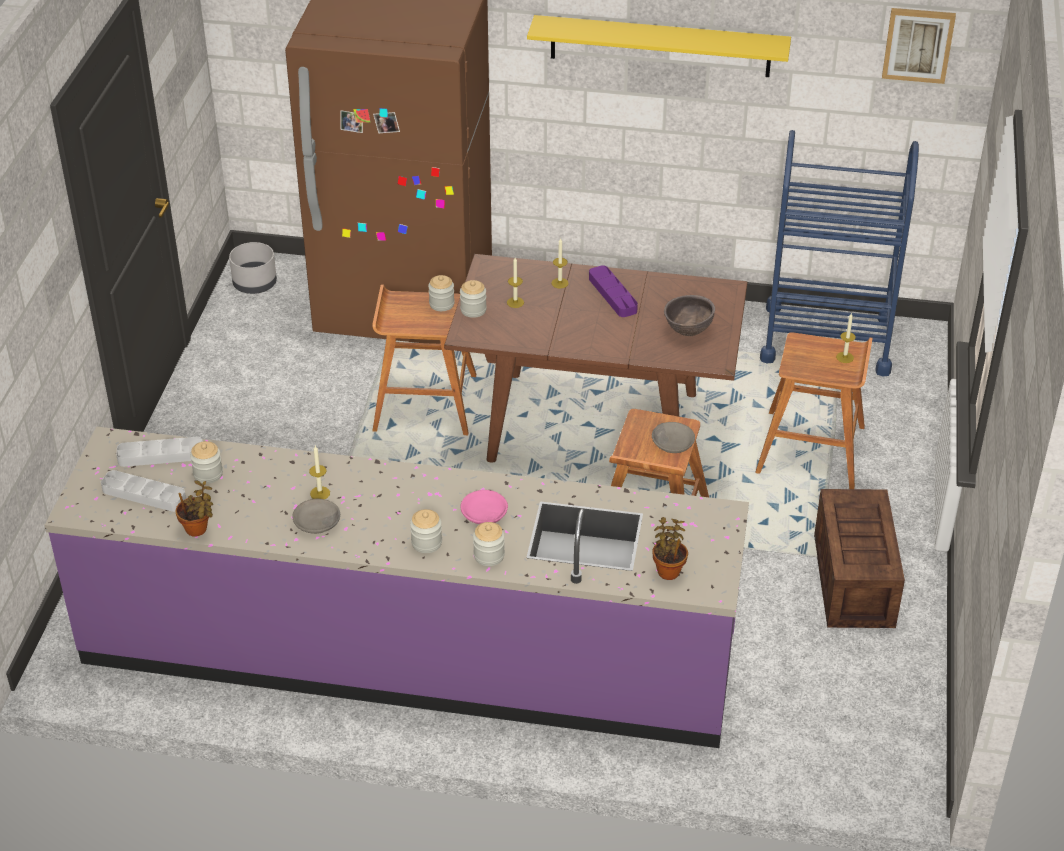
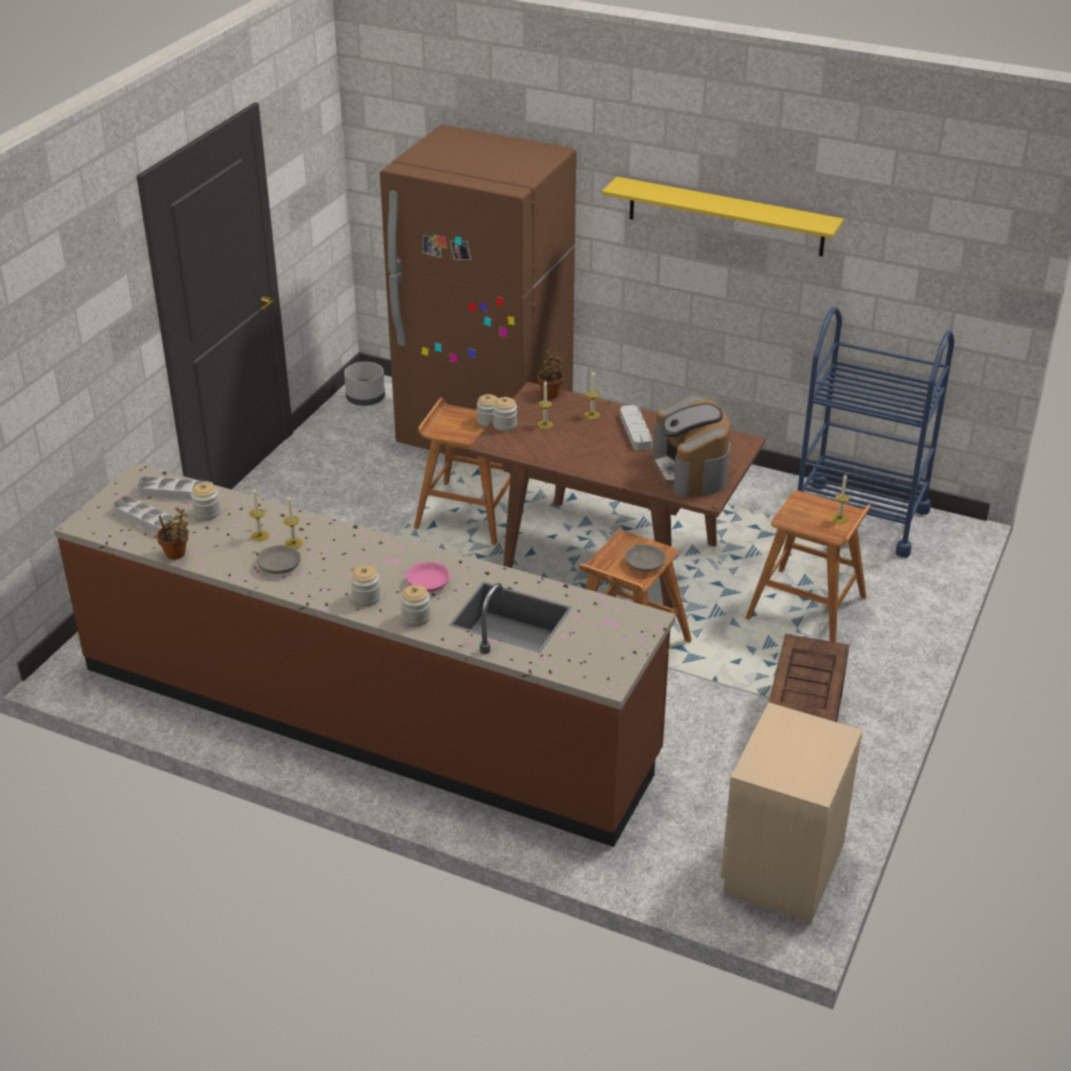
camera: 15 degrees right, 5 degrees down
(279, 490) = (260, 535): none -> candle
(408, 653) = (366, 712): purple counter -> brown counter
(612, 295) = (635, 431): purple tray -> grey tray
(668, 570) = (573, 657): potted plant -> potted plant (550, 393)
(688, 332) = (691, 470): brown bowl -> coffee machine
(887, 734) = (781, 867): none -> beige nightstand
(918, 44) = (961, 237): picture -> none

